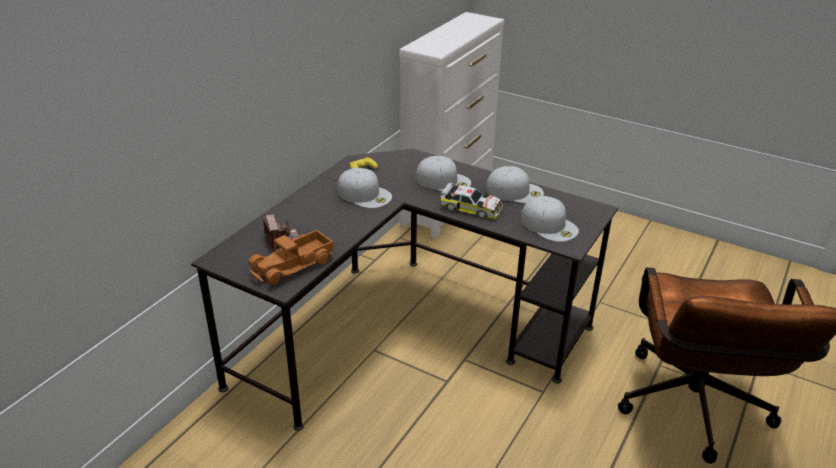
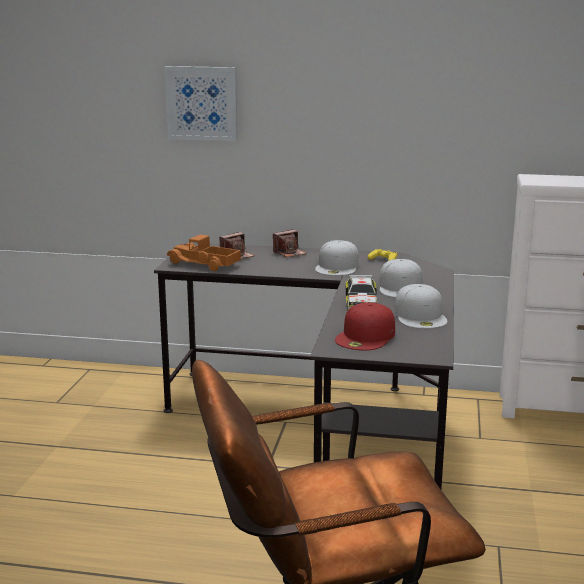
camera: 70 degrees right, 15 degrees down
(176, 94) = (202, 103): none -> picture
(300, 208) = (289, 253): none -> camera
(549, 225) = (366, 336): white cap -> red cap

